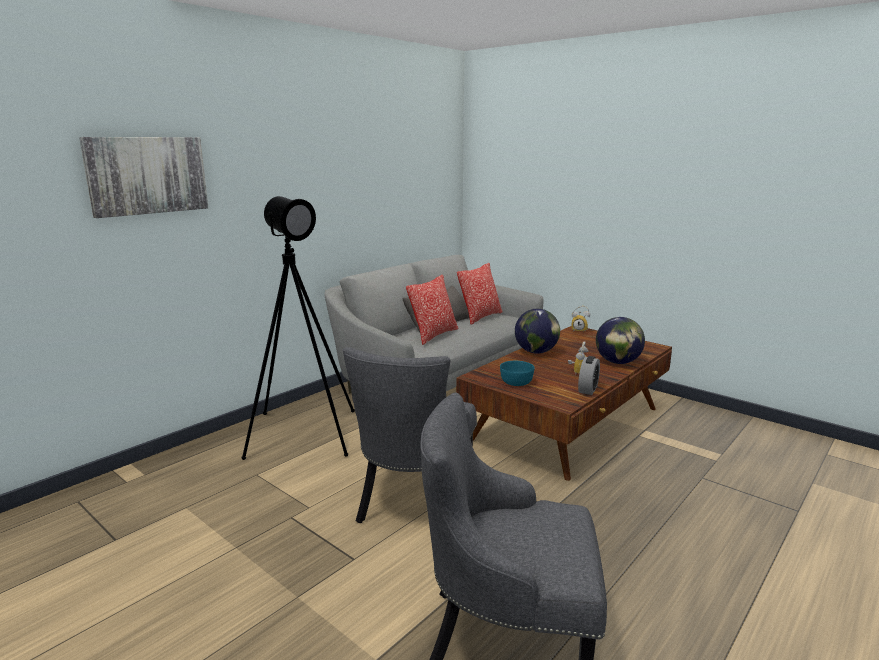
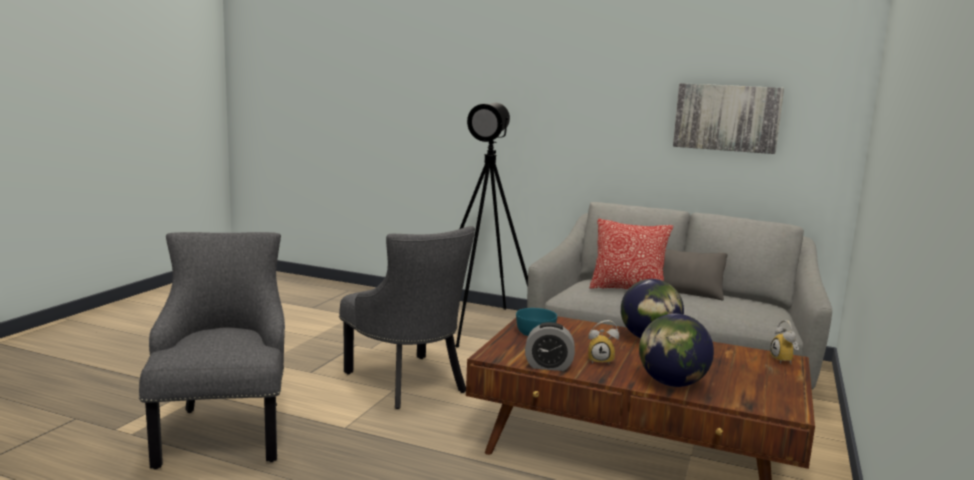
camera: 70 degrees right, 5 degrees down
(147, 175) = (445, 79): picture -> picture (727, 118)
(413, 497) = (405, 381): grey armchair -> grey armchair turned 120 degrees counterclockwise
(480, 317) = (733, 304): pillow -> none

